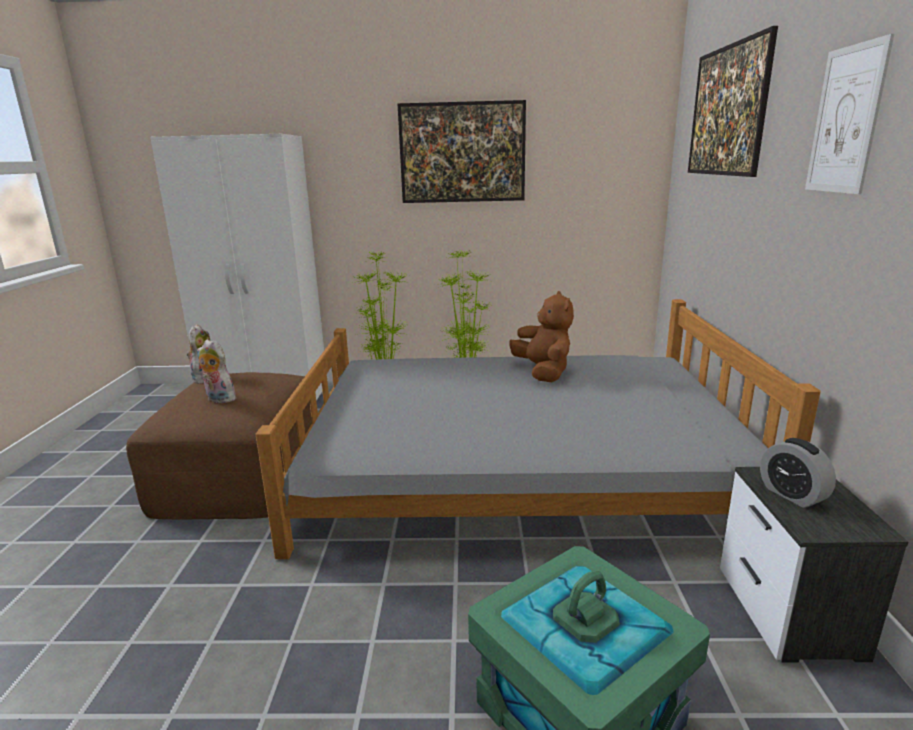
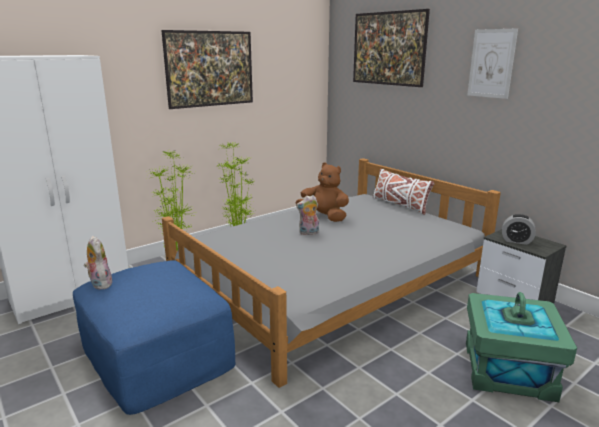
camera: 40 degrees left, 0 degrees up
(218, 399) = (158, 292): plush toy -> plush toy (308, 233)
(241, 473) = (157, 354): brown ottoman -> blue ottoman
(696, 383) = (400, 205): none -> white pillow

